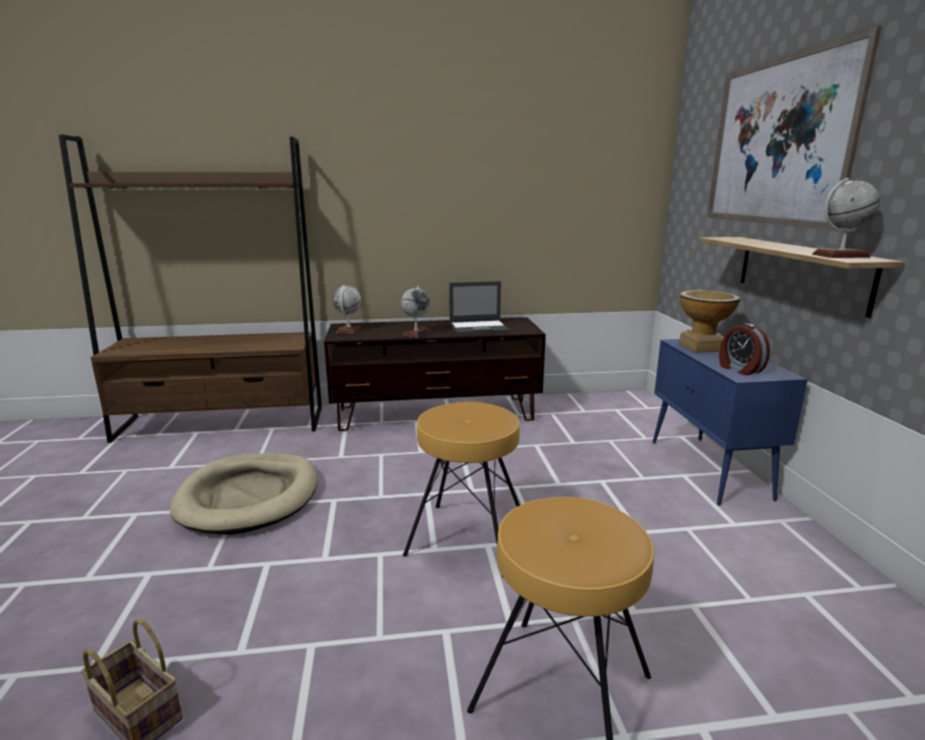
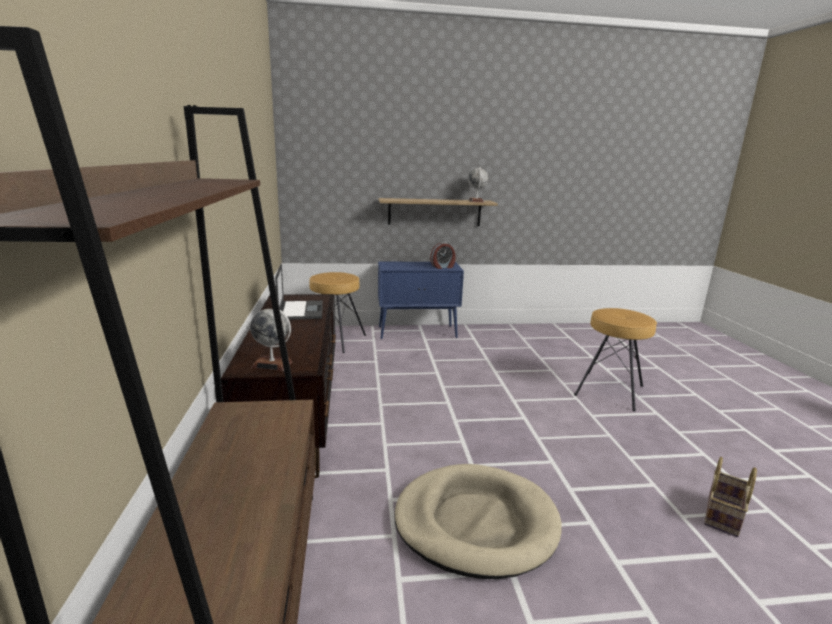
camera: 90 degrees left, 0 degrees up
(416, 333) = (309, 333): globe -> none
(467, 539) = (509, 406): brown stool -> brown stool (335, 340)
(702, 347) = (400, 266): vase -> none
(777, 142) = (401, 143): picture -> none

